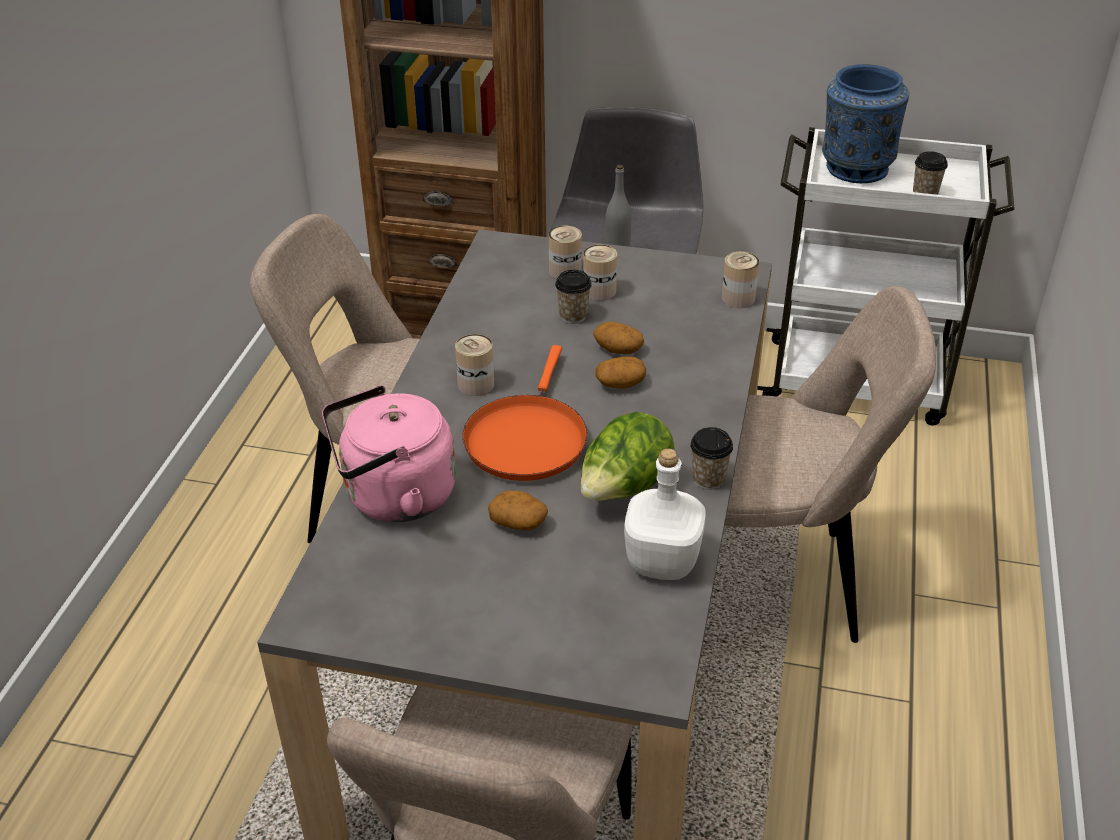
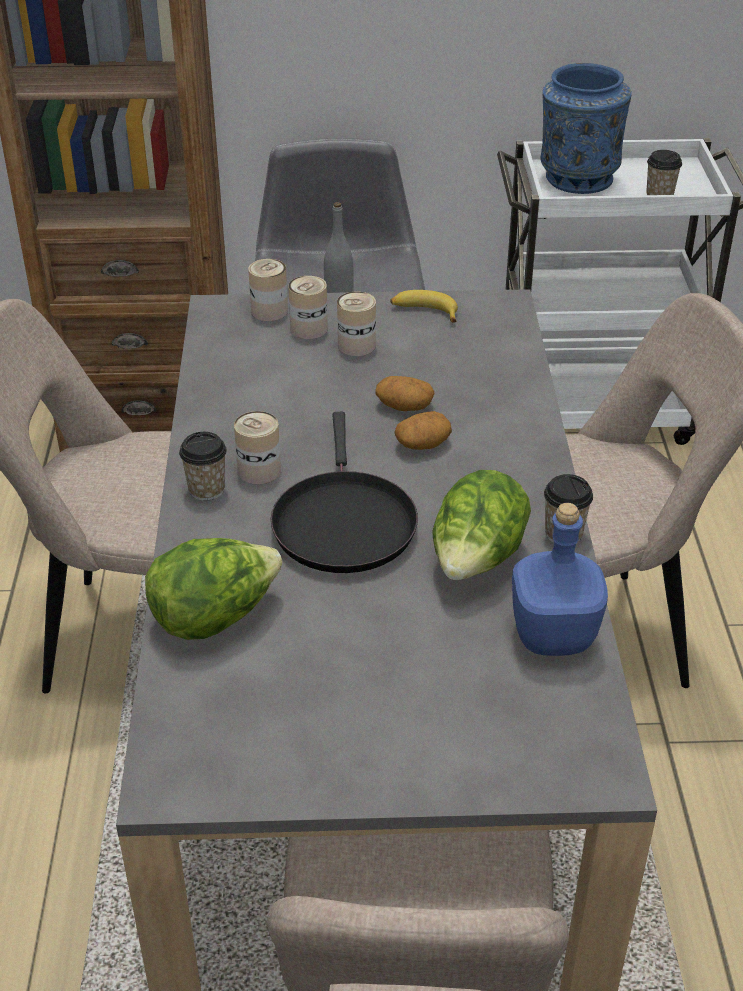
camera: 15 degrees left, 0 degrees up
(393, 497) = (215, 617): pink kettle -> lettuce
(519, 522) = (374, 620): potato -> none
(526, 438) = (343, 522): orange frying pan -> black frying pan
(573, 315) = (338, 376): cup -> cup (206, 489)
(662, 561) = (552, 634): white bottle -> blue bottle
(669, 270) = (424, 312): none -> banana
(738, 298) = (511, 332): can -> can (269, 311)

